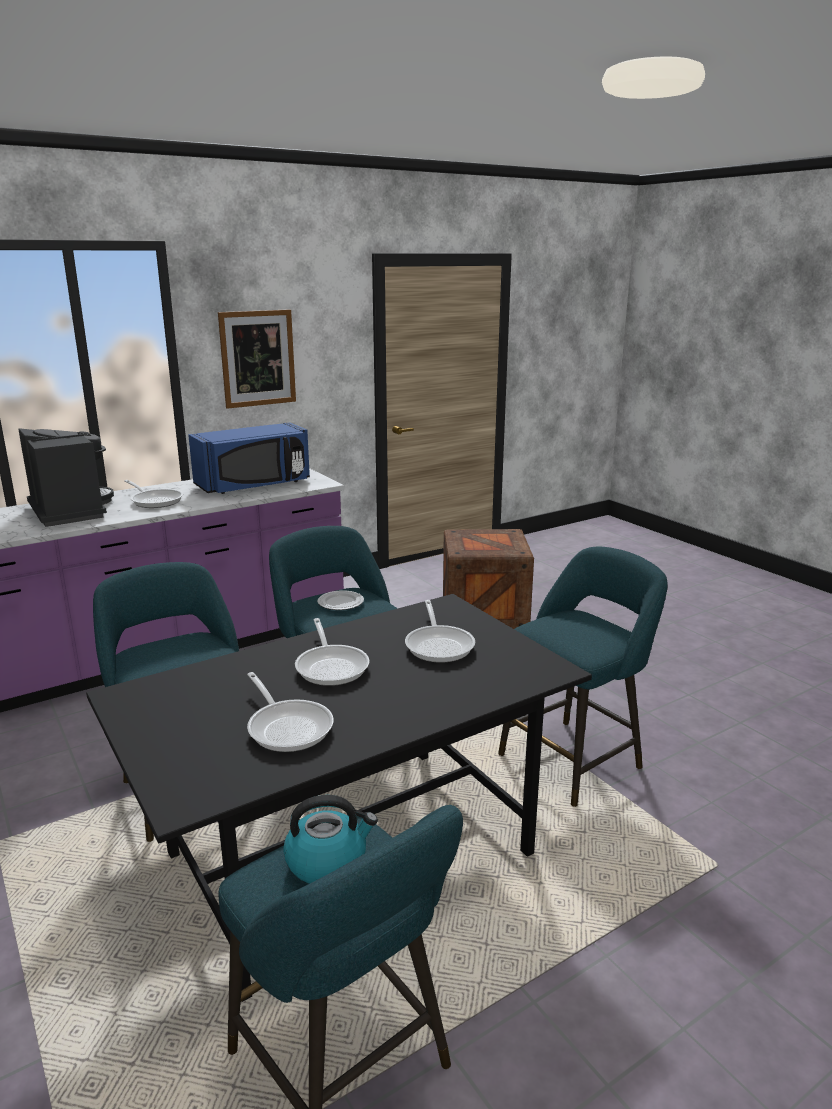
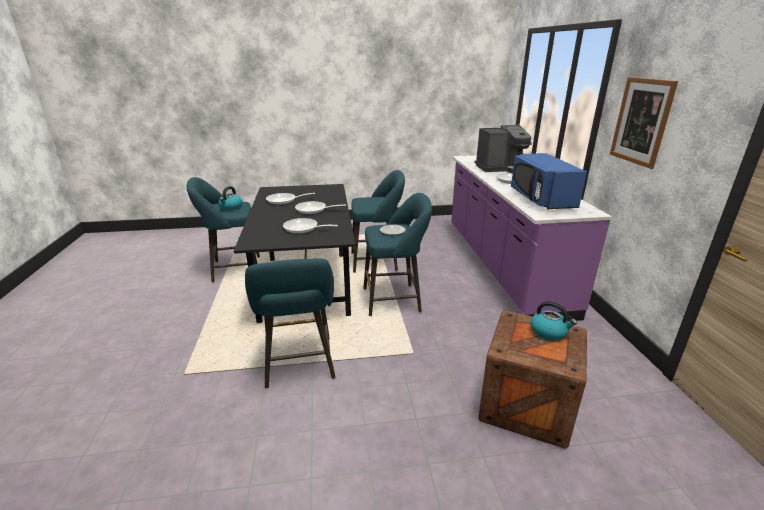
camera: 115 degrees right, 5 degrees up
(469, 538) = (549, 332): none -> kettle

